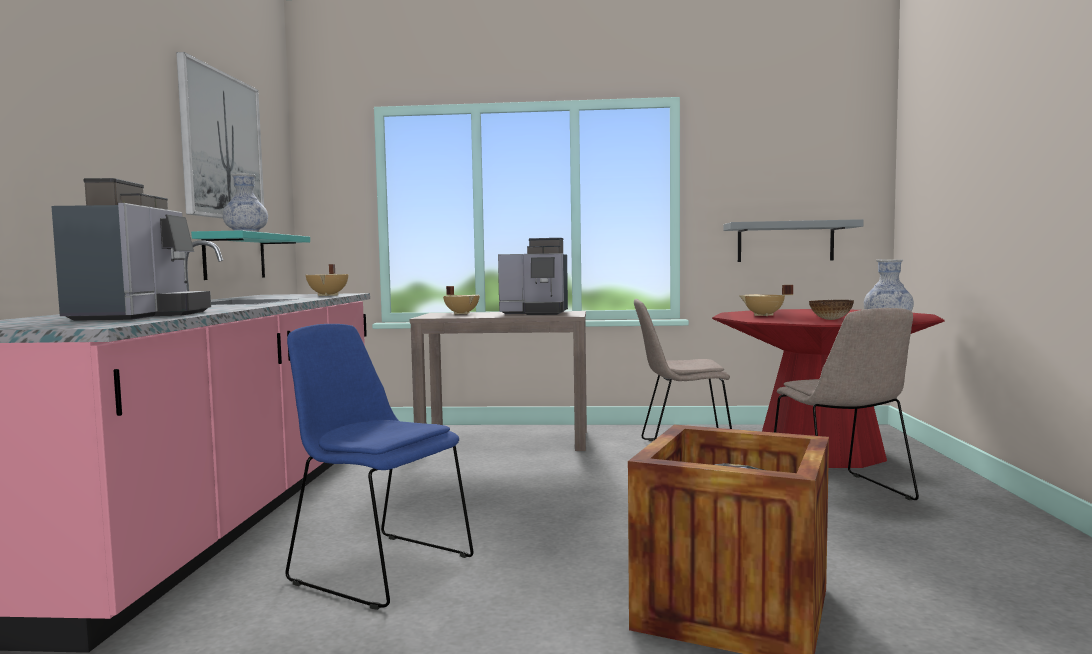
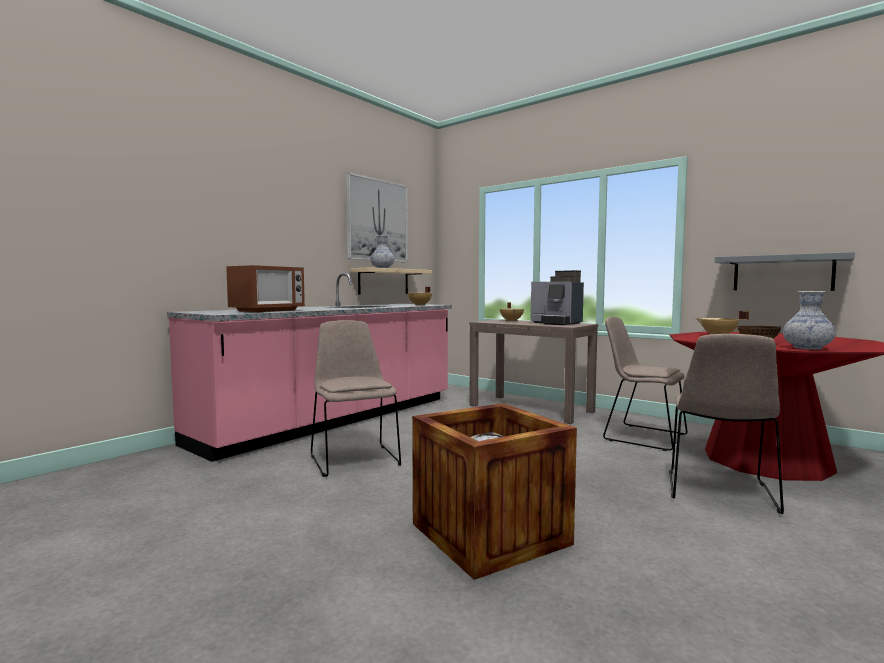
camera: 35 degrees right, 0 degrees up
(140, 315) = (267, 311): coffee machine -> microwave
(235, 256) = (383, 281): turquoise shelf -> beige shelf
(378, 567) = (354, 459): blue chair -> beige chair

